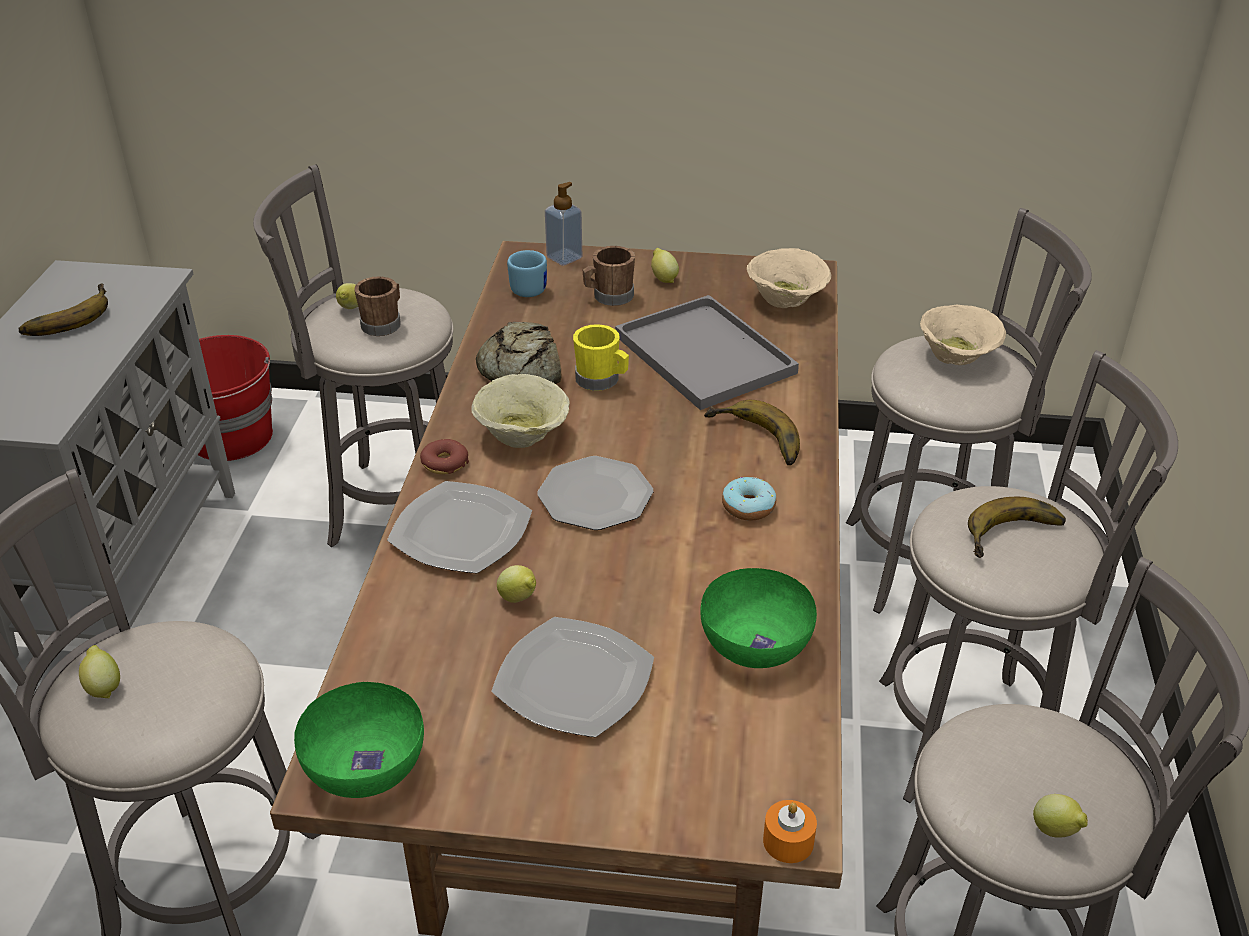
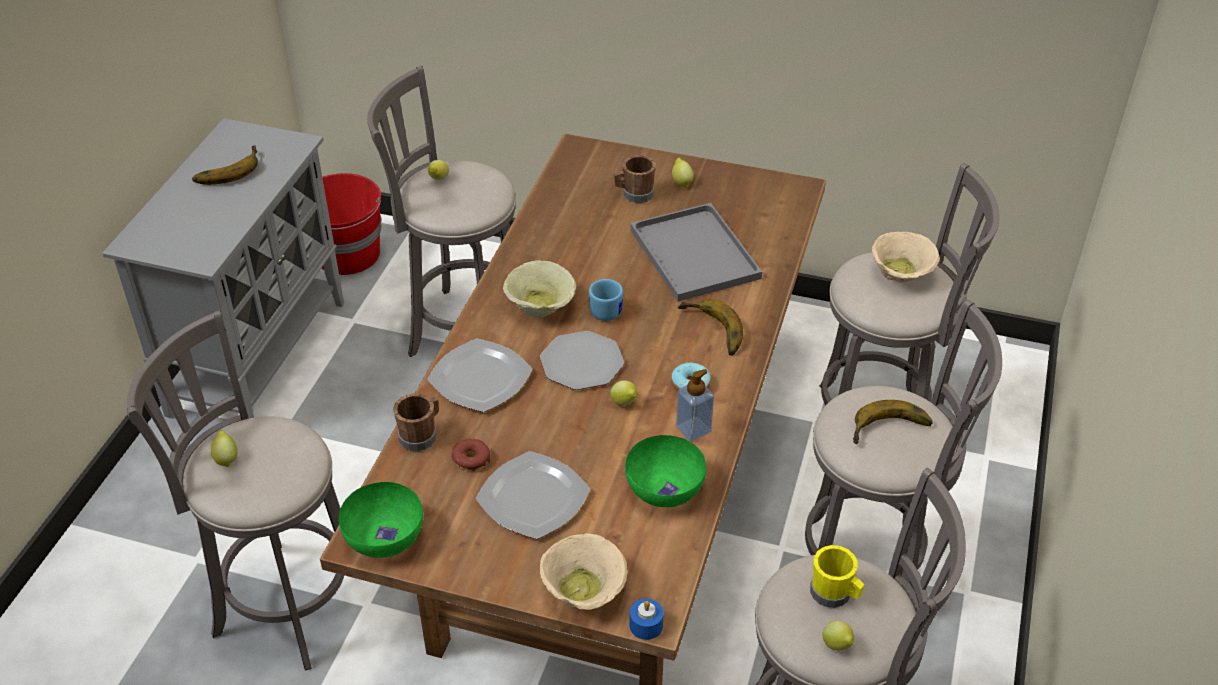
camera: 10 degrees right, 5 degrees up
(384, 324) = (461, 195): brown mug -> brown mug (421, 435)
(444, 463) = (479, 323): donut -> donut (471, 459)
(519, 599) = (509, 434): lemon -> lemon (624, 403)
(521, 368) = (552, 250): bread -> none
(528, 287) = (574, 179): blue mug -> blue mug (606, 309)
(564, 257) = (608, 154): soap dispenser -> soap dispenser (693, 429)
(601, 380) = (610, 268): yellow mug -> yellow mug (834, 594)
(788, 300) = (774, 212): beige bowl -> beige bowl (585, 591)
(788, 841) = (646, 625): orange candle -> blue candle

